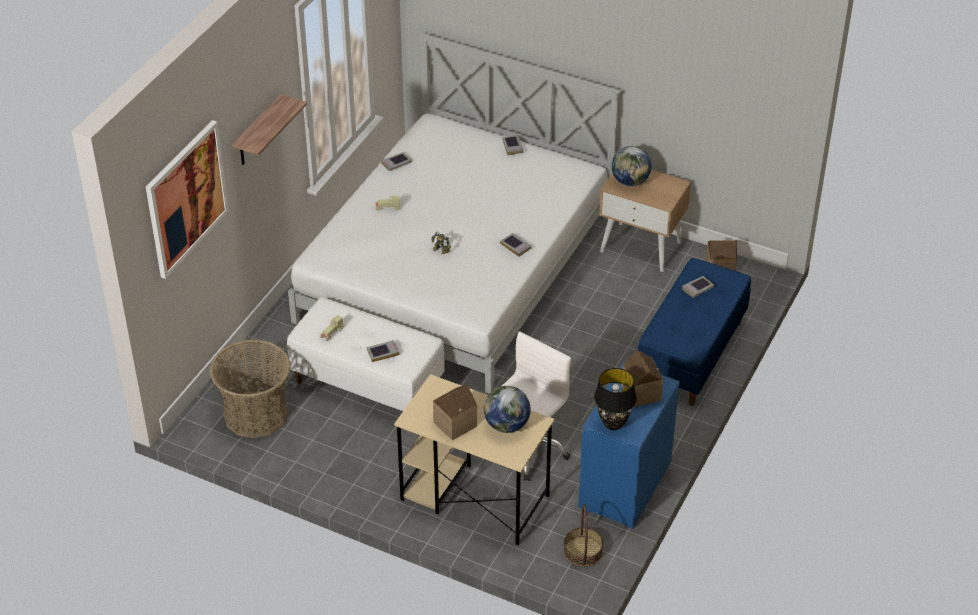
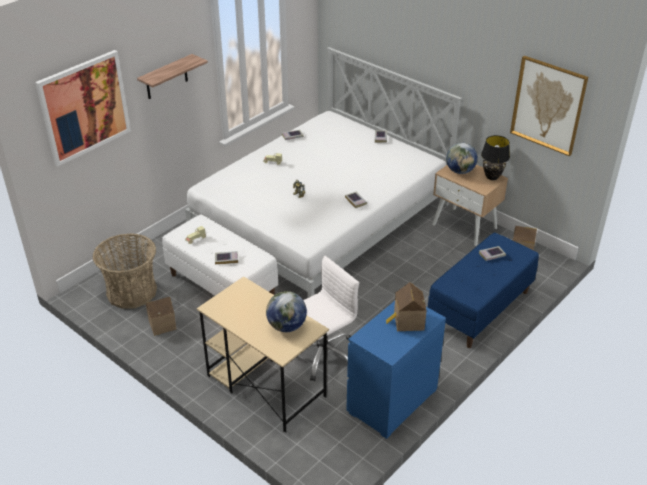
camera: 15 degrees right, 5 degrees down
(453, 423) = (244, 316): toy house -> toy house (162, 324)
(583, 551) = (337, 449): basket -> none
(613, 423) = (375, 341): black table lamp -> black table lamp (492, 177)
(734, 95) = (548, 105): none -> picture

